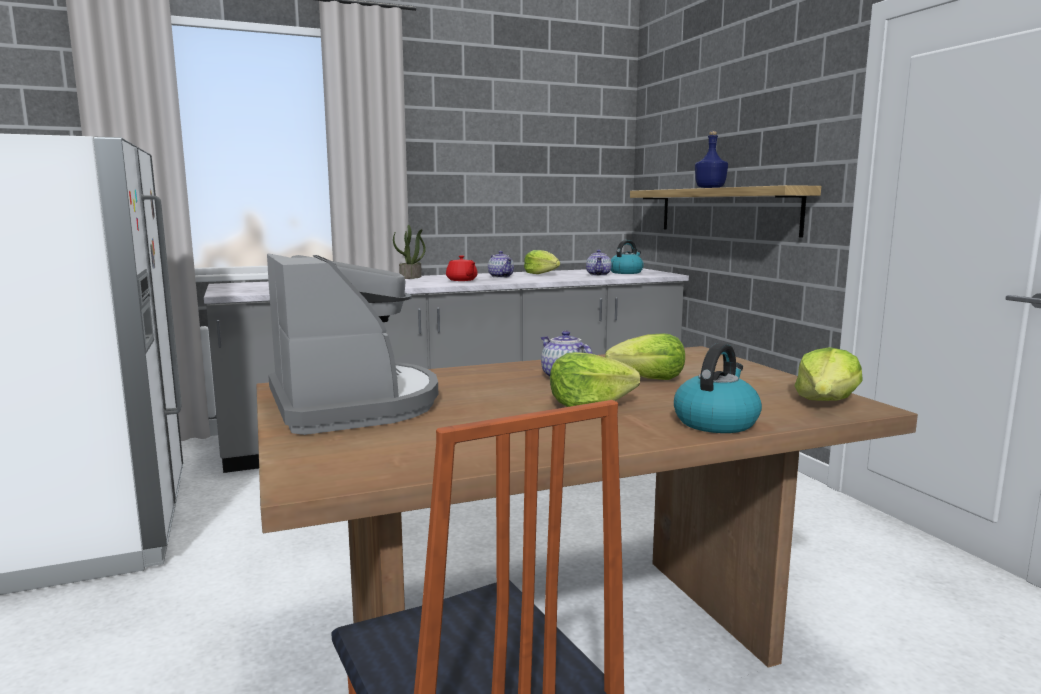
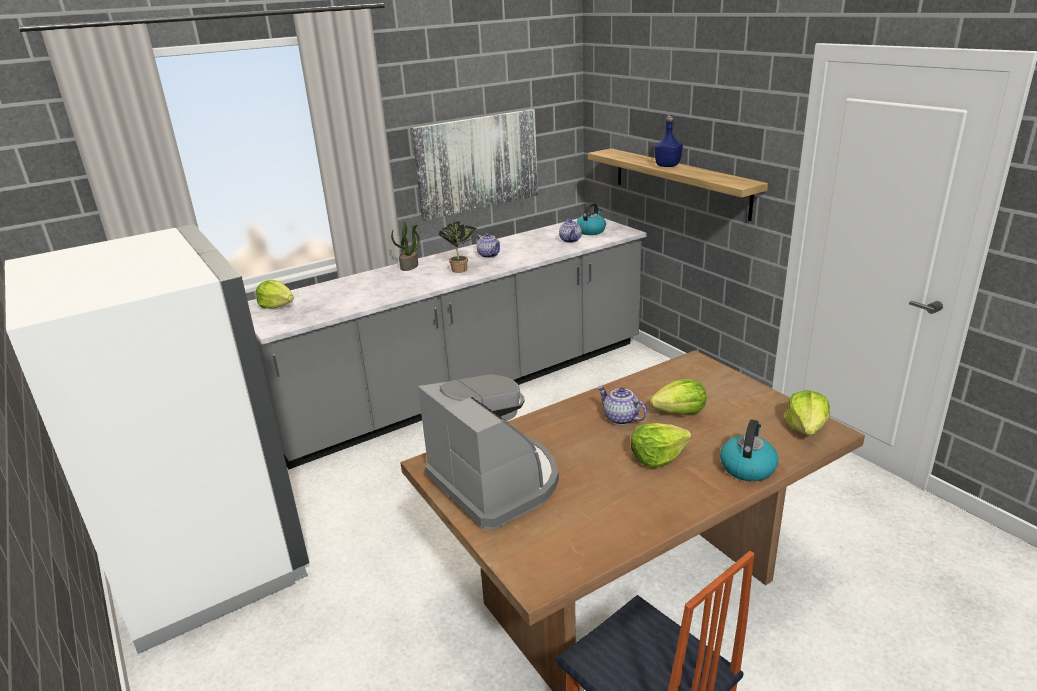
camera: 10 degrees left, 15 degrees up
(462, 280) = (460, 269): red teapot -> potted plant
(508, 192) = (477, 163): none -> picture
(541, 274) = (520, 243): lettuce -> lettuce (277, 306)

